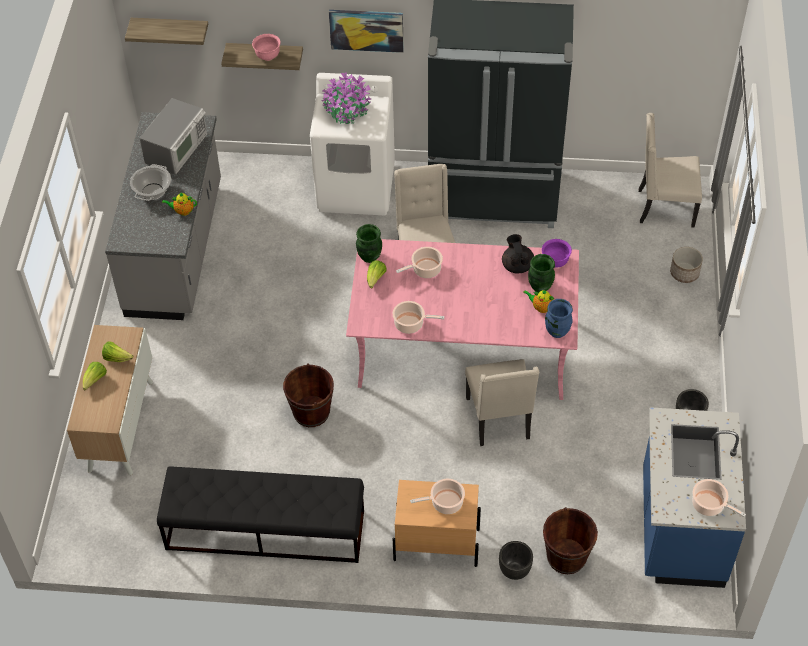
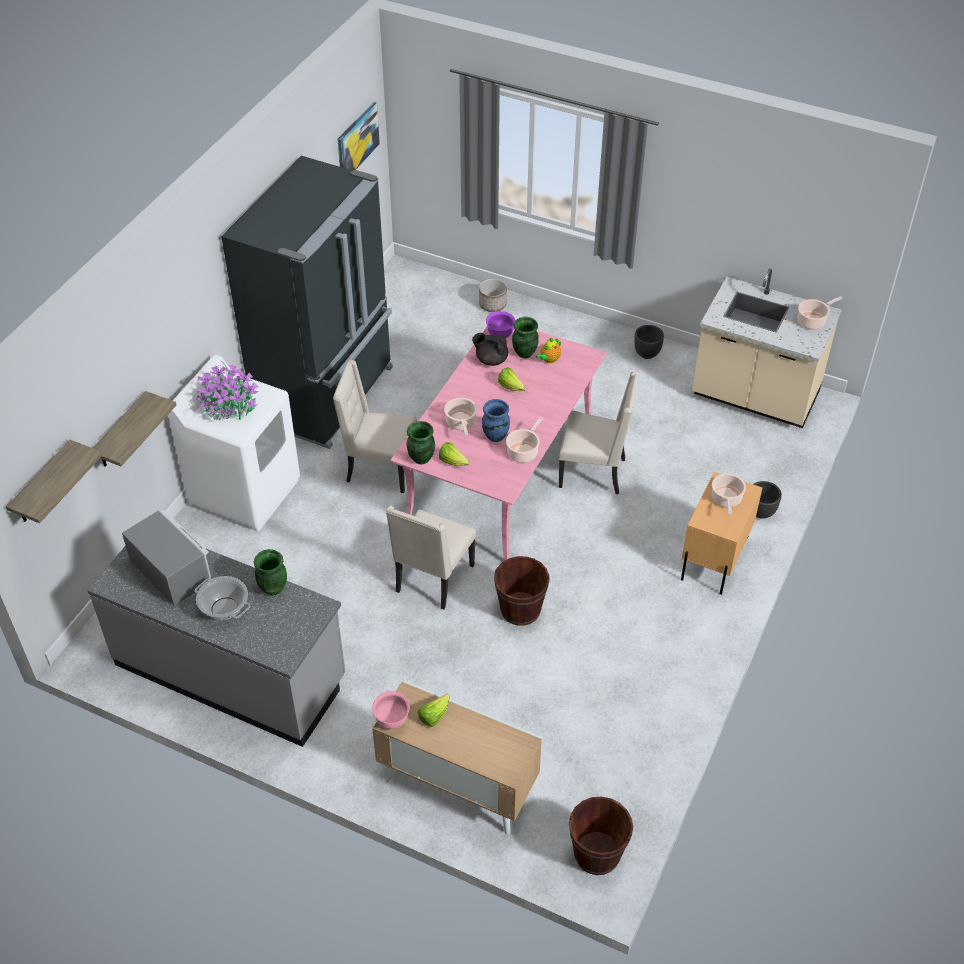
camera: 70 degrees left, 5 degrees down
(95, 380) = (456, 744): lettuce -> lettuce (511, 387)
(182, 211) = (273, 588): teapot -> green vase
(264, 530) = (649, 687): black bench -> none
(267, 56) = (139, 421): pink bowl -> pink bowl (392, 720)
(366, 30) = (184, 321): picture -> picture (357, 141)
(557, 331) = (582, 358): blue vase -> blue vase (495, 436)
(566, 557) = (758, 474): brown bucket -> brown bucket (597, 854)
(664, 207) = (412, 292): beige chair -> beige chair (433, 579)
(679, 528) = (754, 396): blue counter -> beige counter

